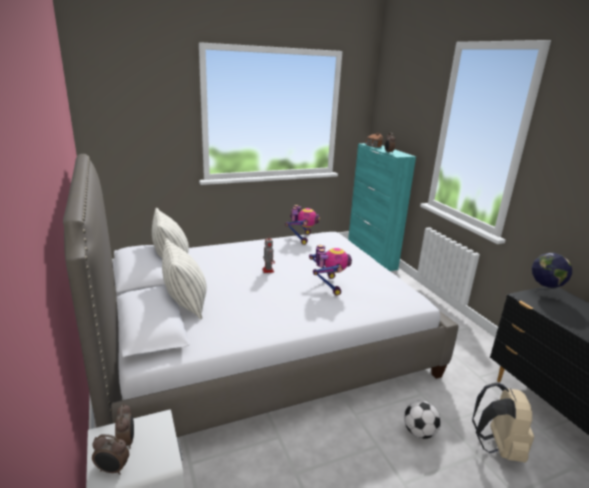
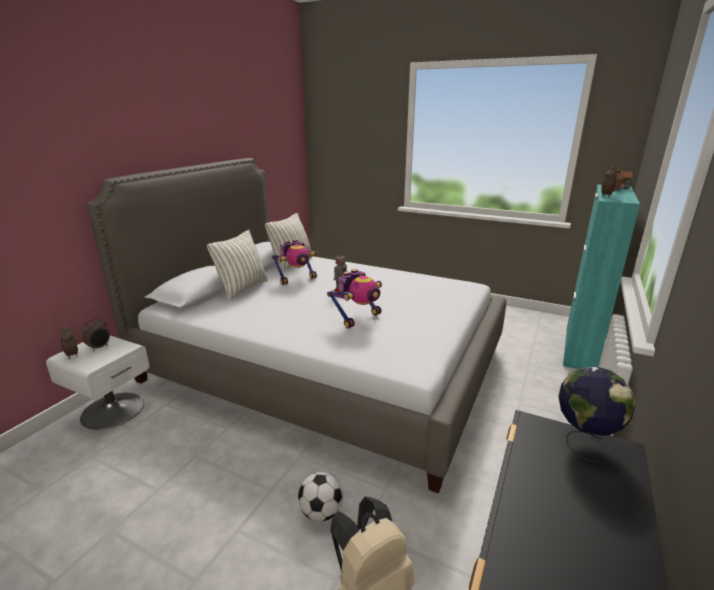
camera: 50 degrees right, 0 degrees up
(301, 238) = (431, 278): toy robot -> toy robot (297, 279)

